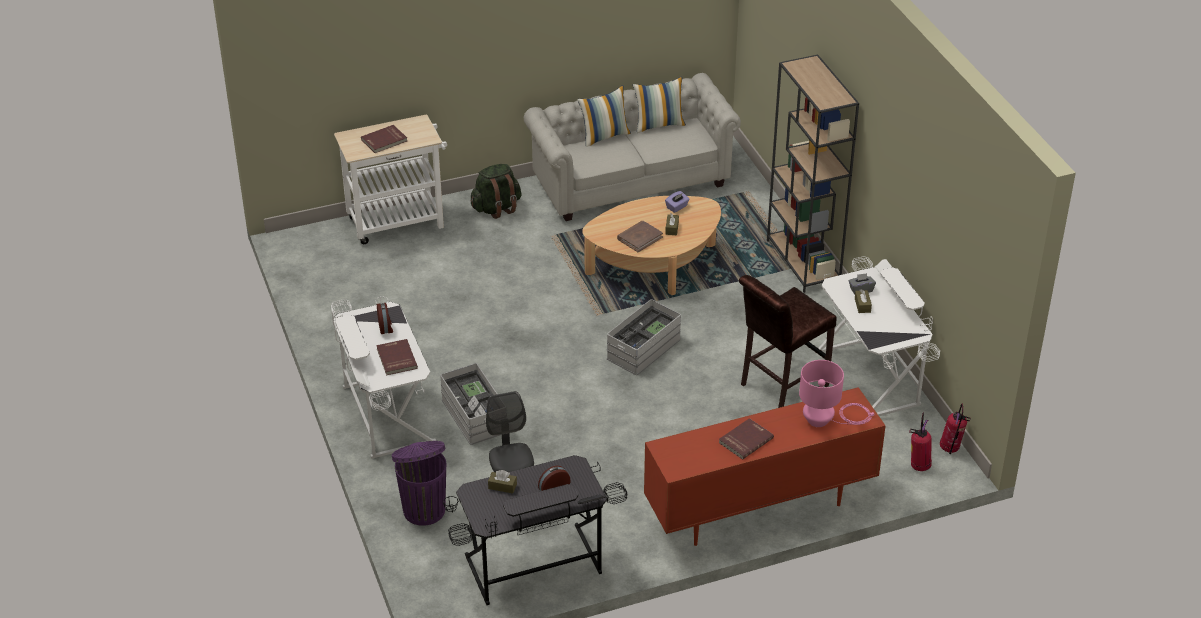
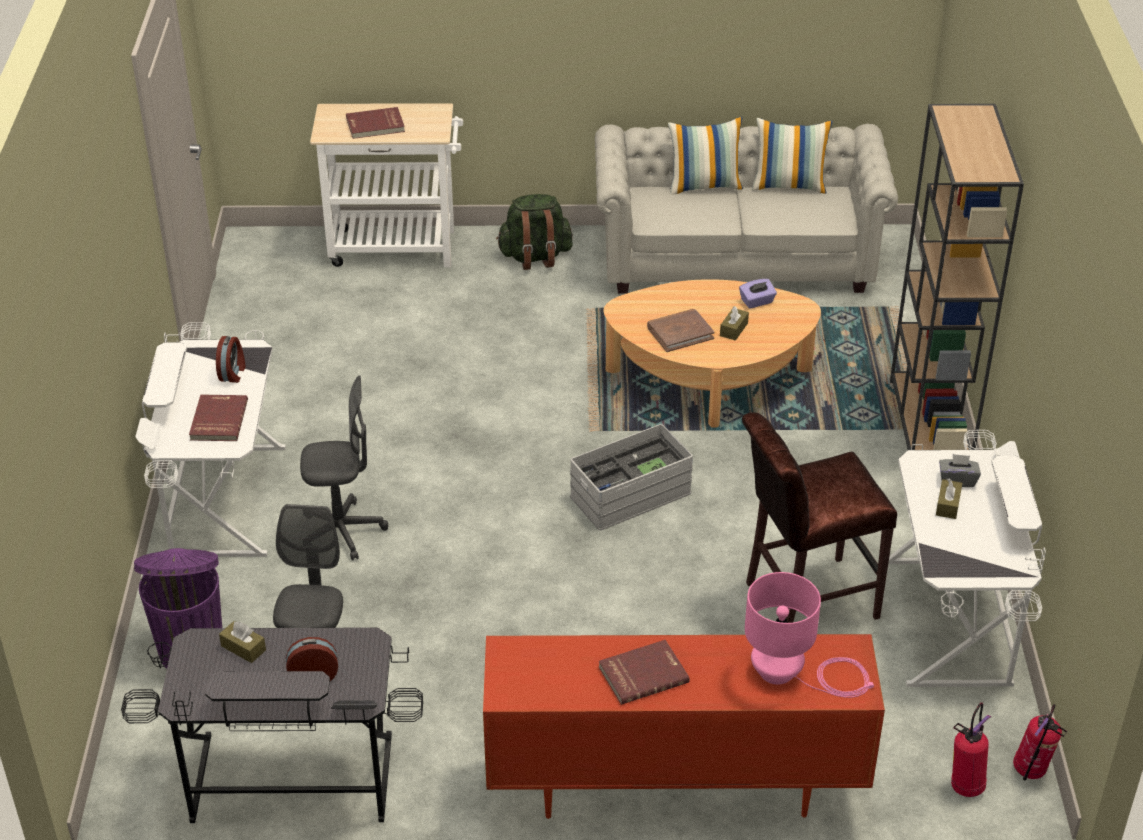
camera: 20 degrees right, 0 degrees up
(475, 415) = (342, 531): grey storage box -> grey office chair

